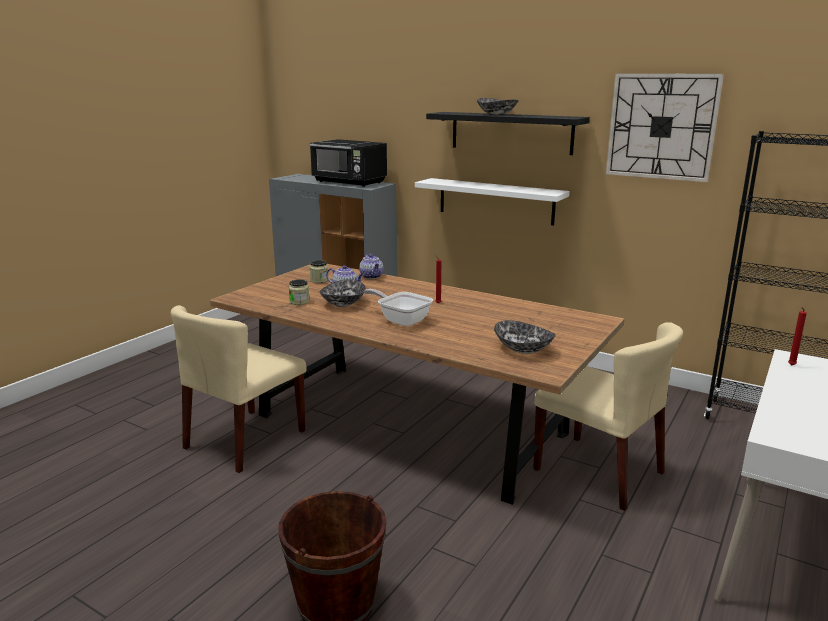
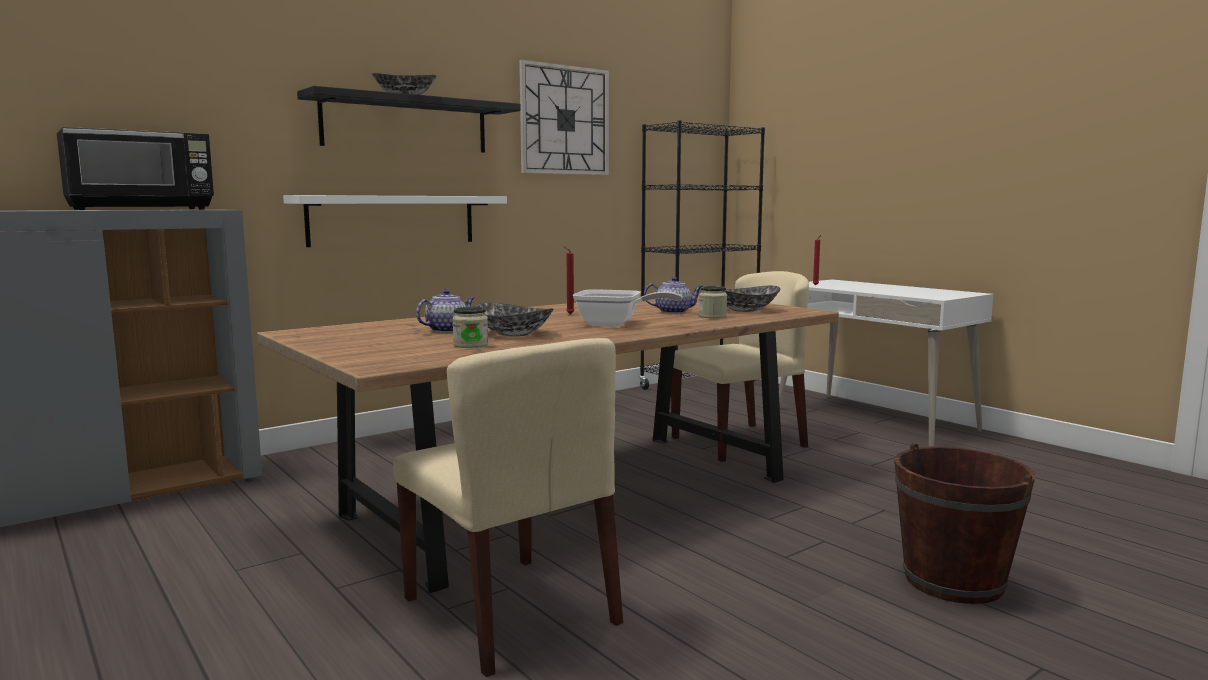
camera: 70 degrees left, 10 degrees down
(319, 280) = (375, 335): jar -> jar (712, 316)
(372, 276) = (407, 321): teapot -> teapot (674, 312)
(401, 320) = (615, 324): frying pan -> frying pan turned 135 degrees counterclockwise

